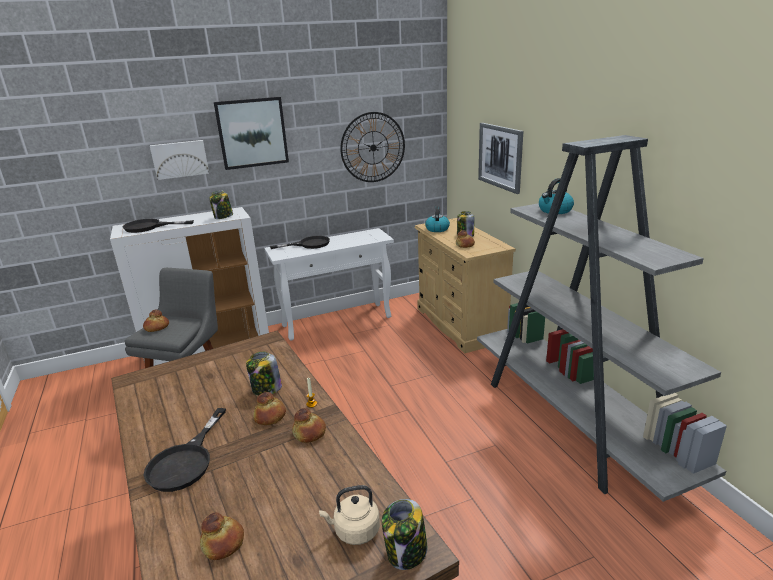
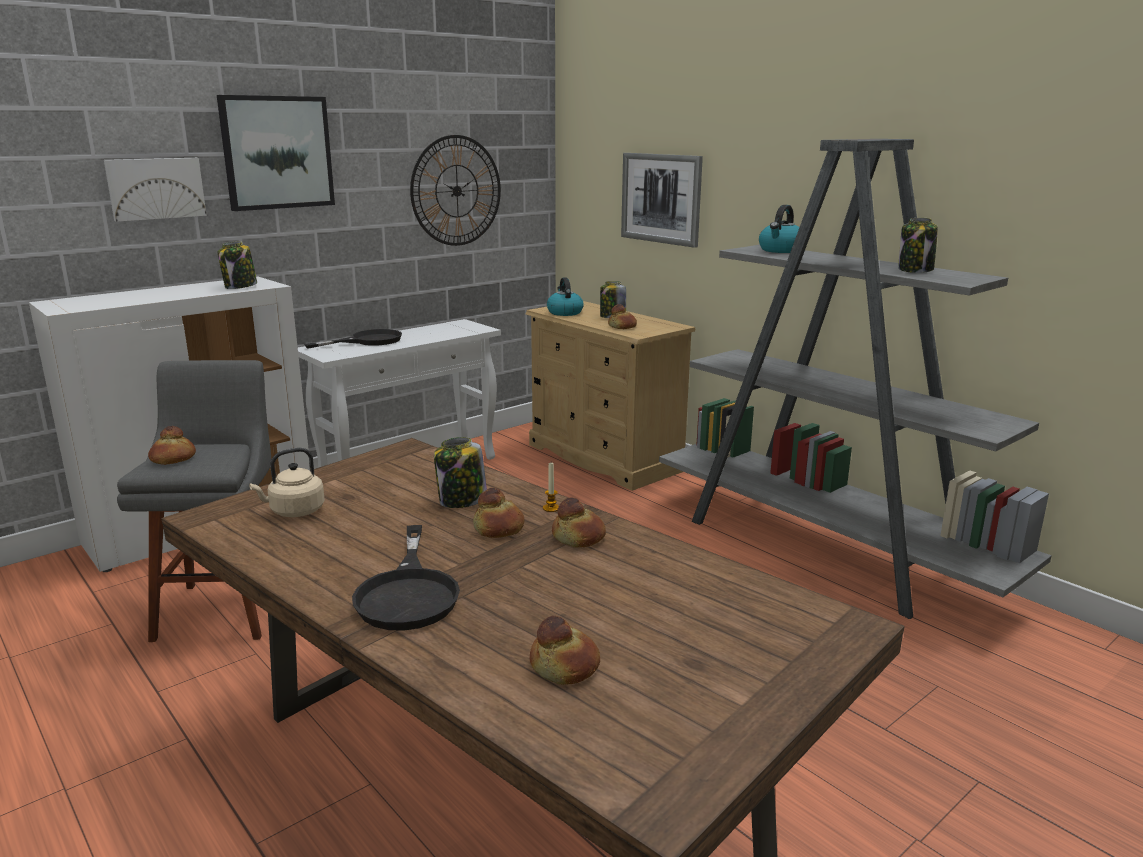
camera: 20 degrees left, 5 degrees down
(149, 227) = (110, 301): black frying pan -> none
(354, 531) = (744, 622): beige kettle -> beige kettle (294, 511)
(406, 552) = (833, 630): jar -> jar (915, 270)

